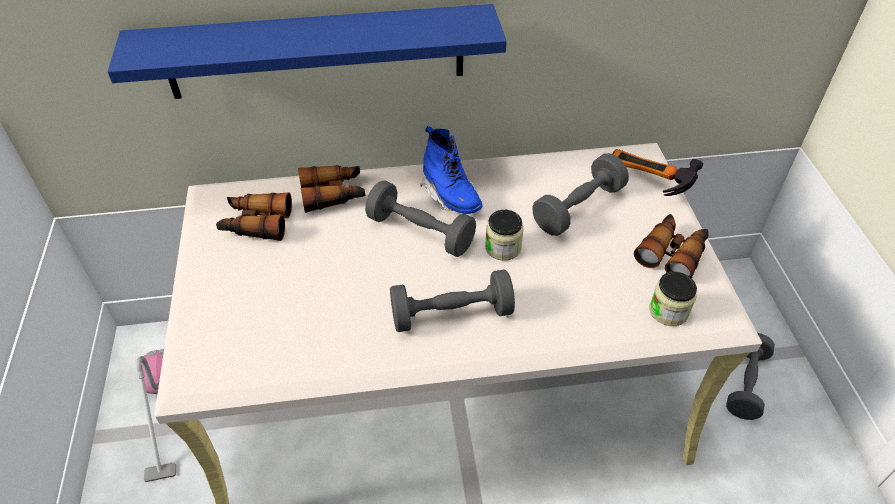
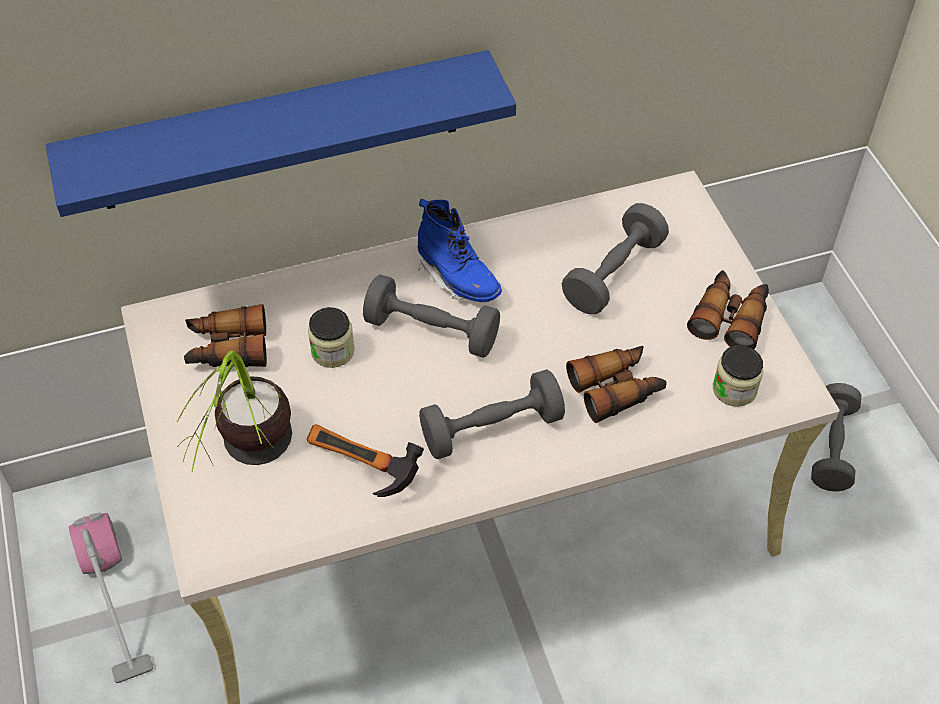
camera: 10 degrees left, 5 degrees up
(246, 321) = (254, 472): none -> potted plant
(333, 194) = (312, 295): binoculars -> binoculars (616, 388)
(503, 248) = (534, 338): jar -> jar (333, 351)
(646, 182) = (689, 228): hammer -> hammer (359, 471)

